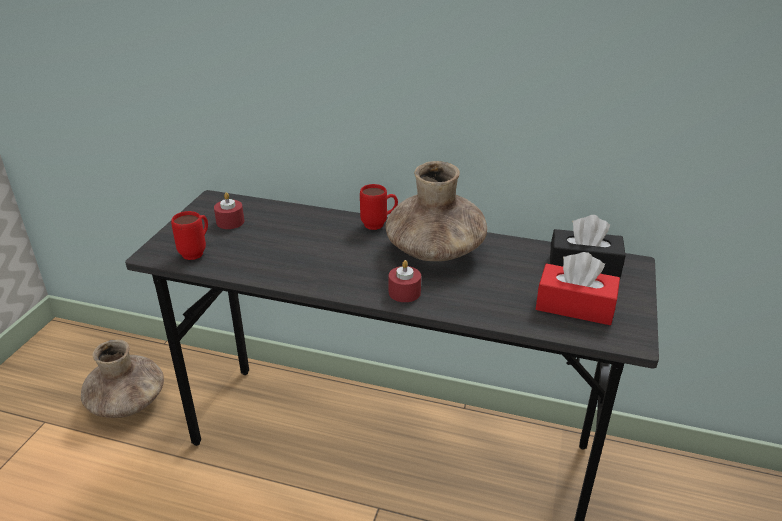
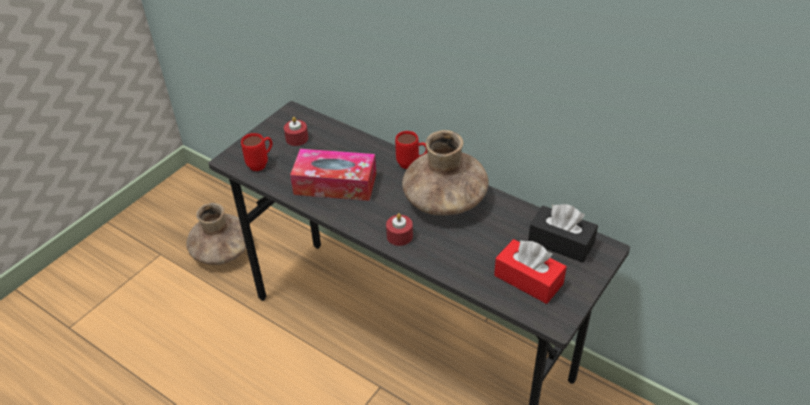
camera: 20 degrees right, 10 degrees up
(299, 256) = (335, 184): none -> tissue box

